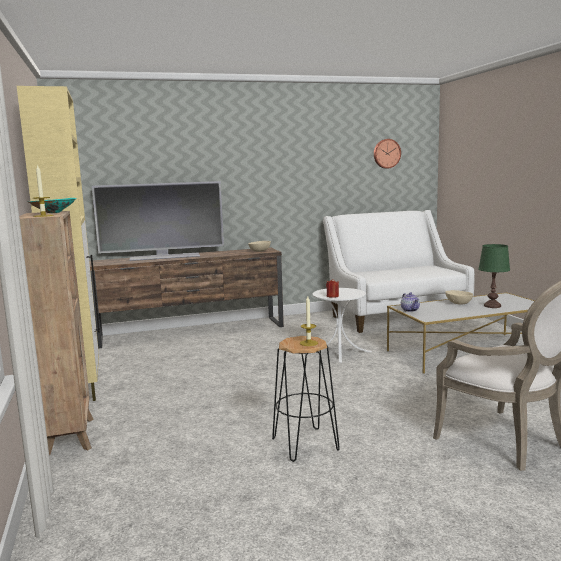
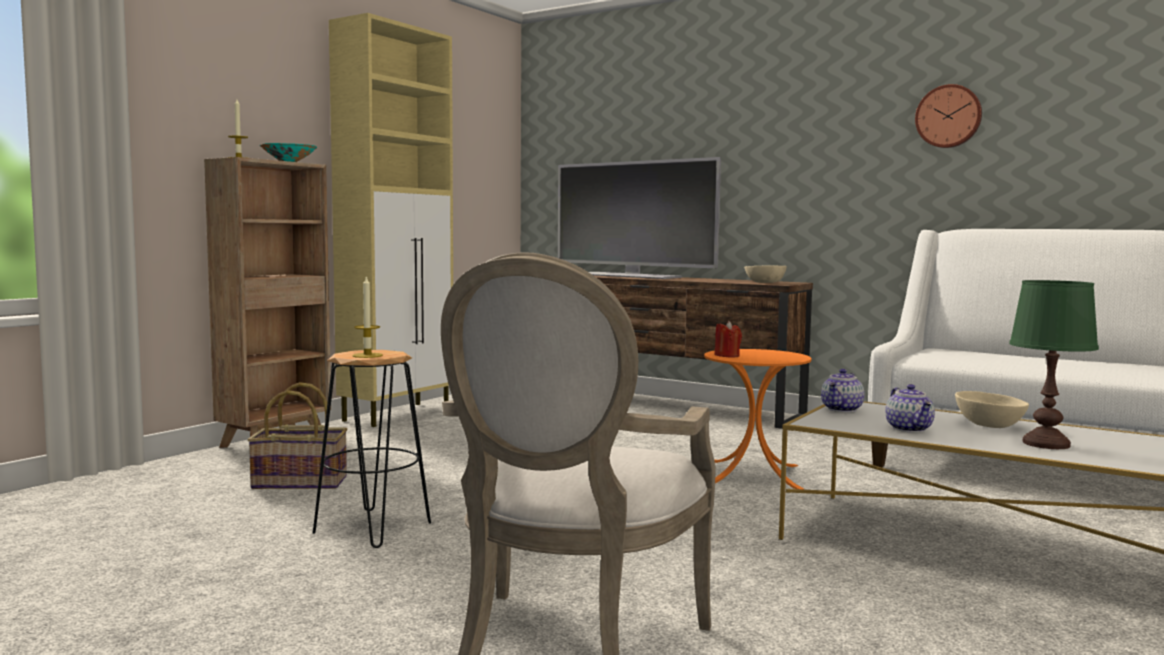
camera: 50 degrees right, 5 degrees down
(185, 446) = (300, 482): none -> basket
(339, 352) = (753, 474): white side table -> orange side table
(386, 153) = (1108, 95): wall clock -> wall clock (948, 116)
(453, 312) = (910, 429): none -> teapot

